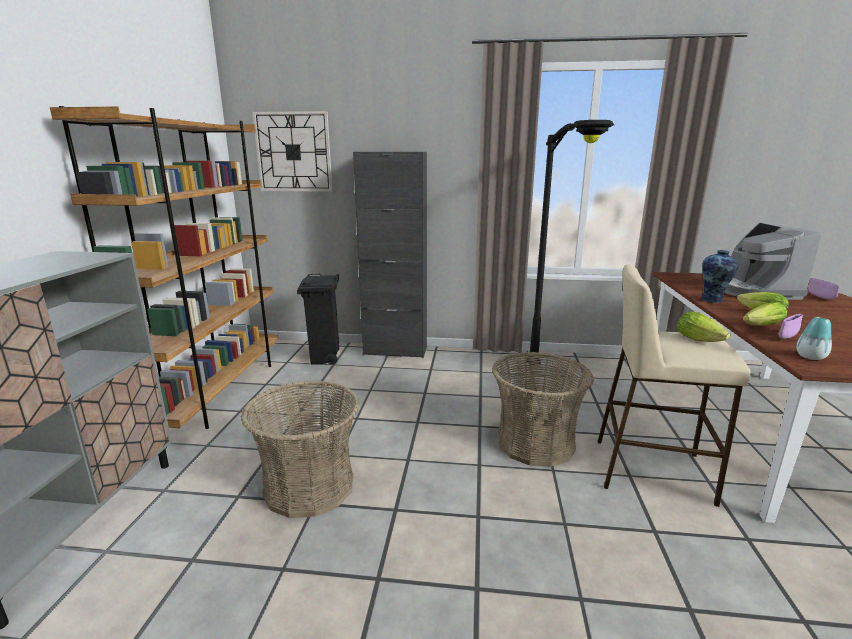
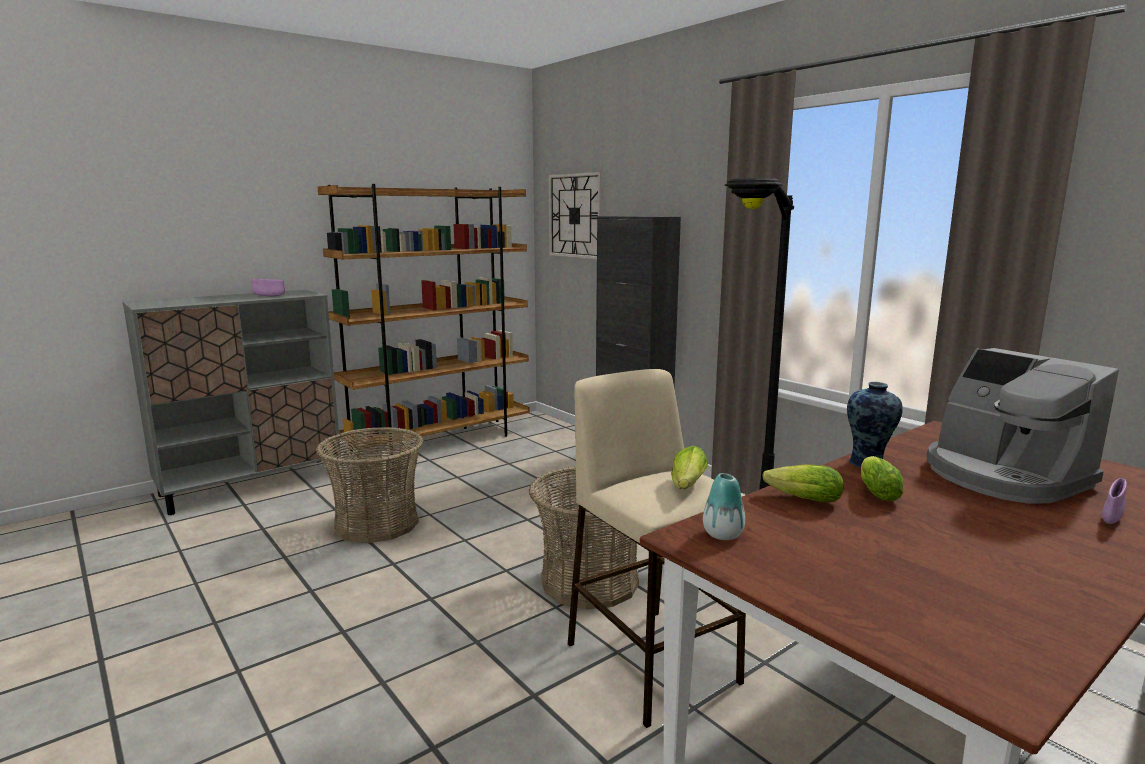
camera: 45 degrees right, 5 degrees down
(324, 359) = (557, 444): black trash can -> none
(753, 290) = (1003, 476): coffee machine -> coffee machine turned 75 degrees counterclockwise
(787, 337) = (788, 517): purple bowl -> purple bowl (268, 296)

